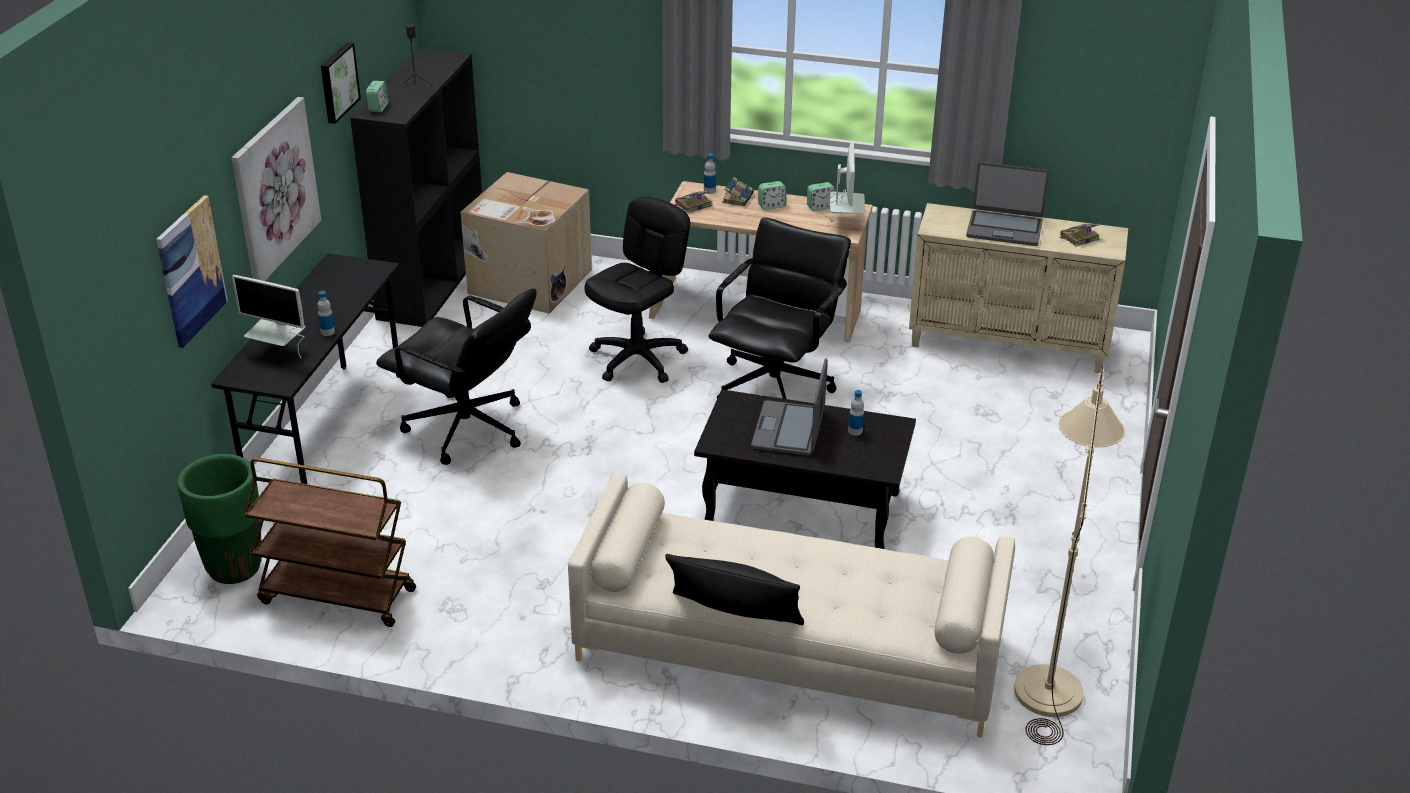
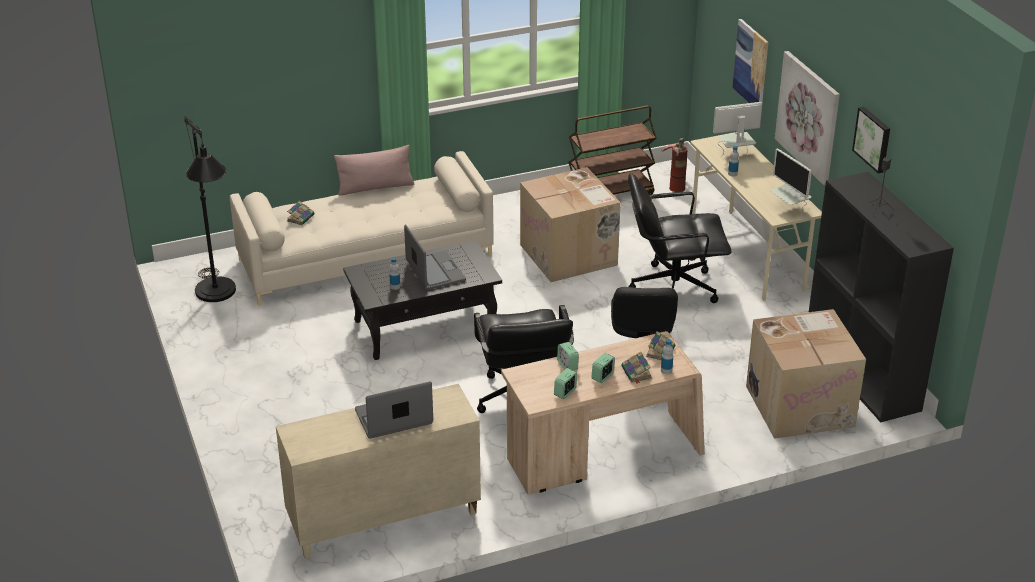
camera: 145 degrees right, 0 degrees up
(234, 568) = (675, 185): green planter -> fire extinguisher
(326, 430) = (747, 255): black desk -> beige desk
(378, 108) = (867, 184): alarm clock -> alarm clock (567, 365)
(520, 525) = (570, 255): none -> cardboard box
(734, 614) = (375, 187): black pillow -> pink pillow
(844, 223) = (530, 384): monitor -> monitor (790, 209)
(1050, 678) = (218, 297): beige floor lamp -> black floor lamp
(1078, 238) = (327, 434): book -> book (301, 217)

